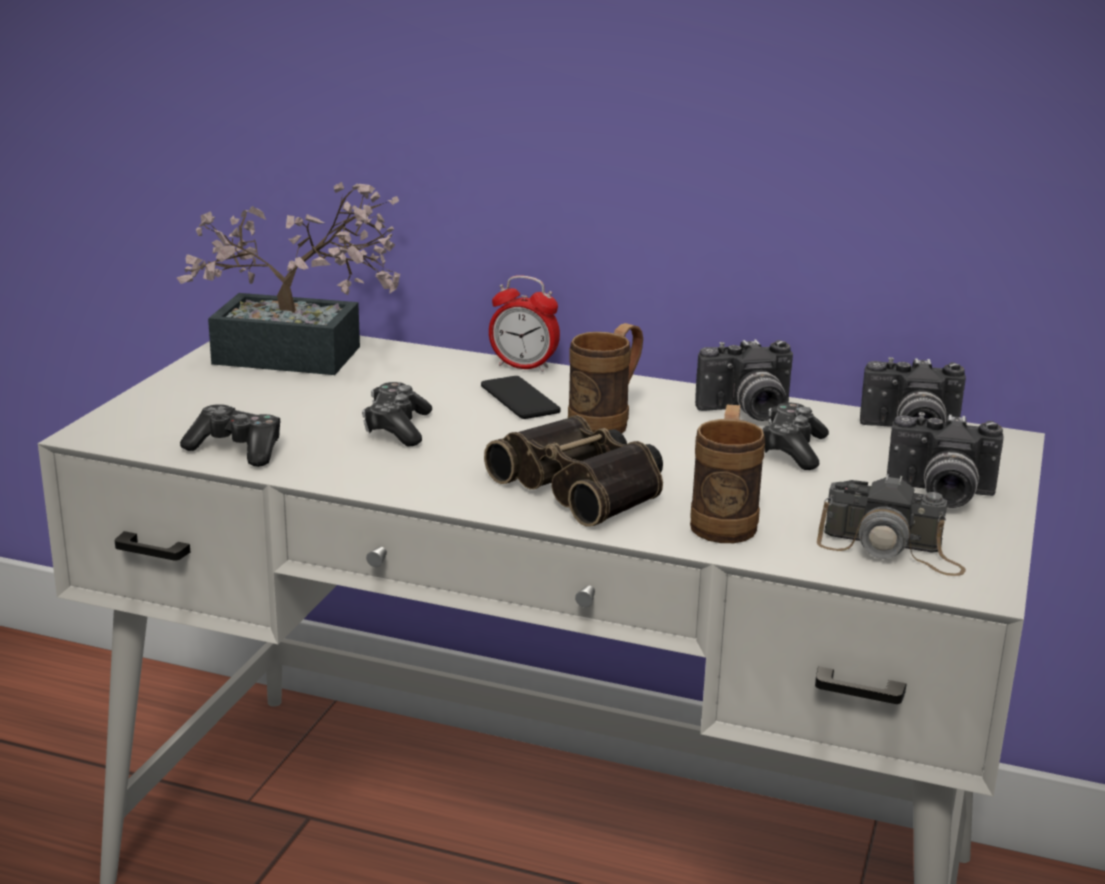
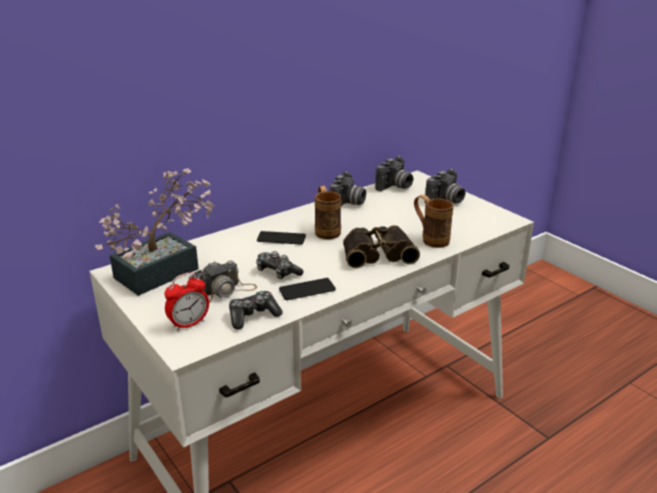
camera: 55 degrees left, 5 degrees up
(367, 464) = (307, 290): none -> phone
(523, 366) = (249, 227): alarm clock -> alarm clock (189, 324)
(792, 450) = (387, 209): game controller -> none
(891, 550) = (476, 222): camera -> camera (223, 292)

